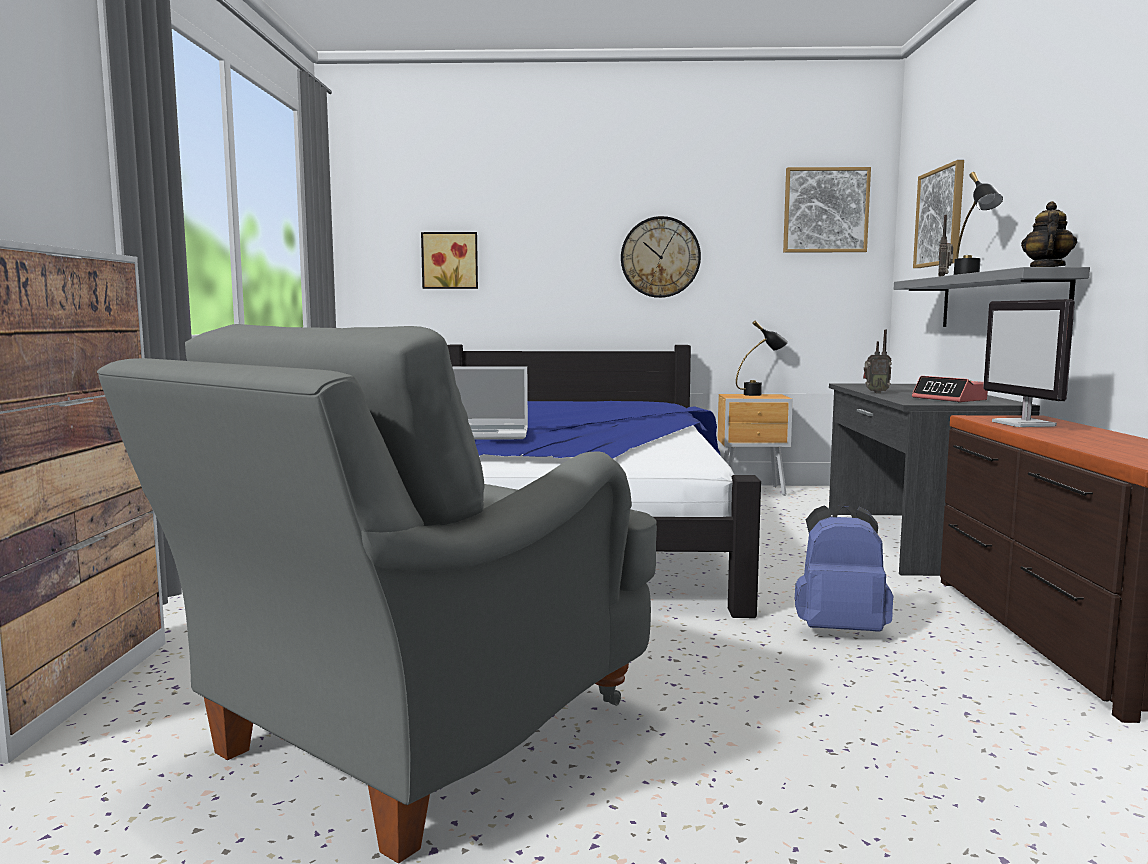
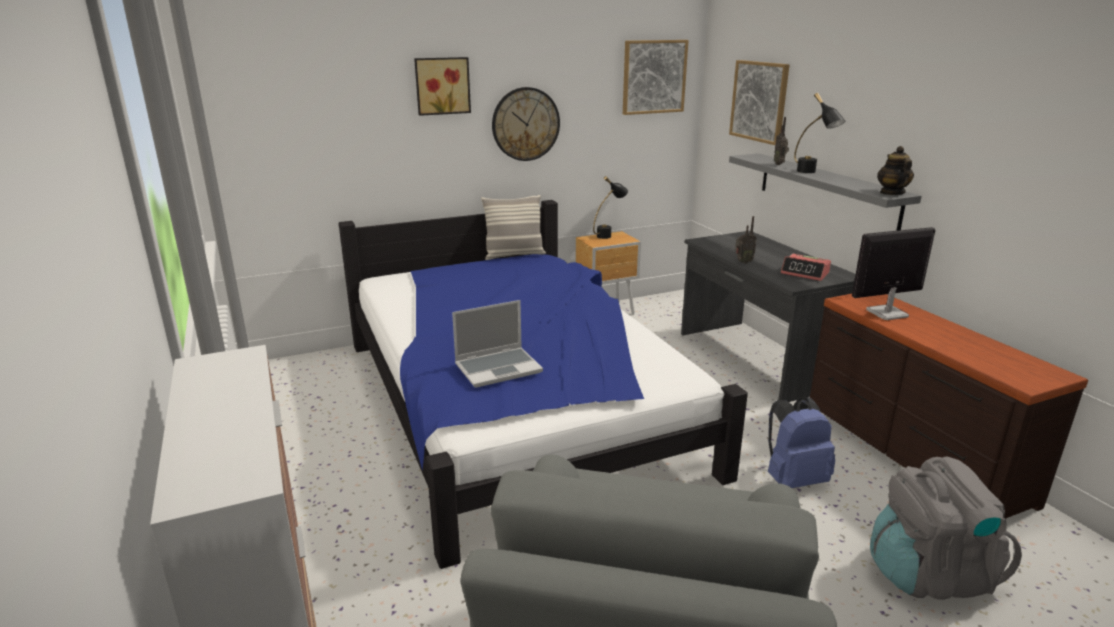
camera: 25 degrees left, 15 degrees up
(450, 260) = (330, 139): picture -> picture (442, 86)
(632, 400) = (514, 255): none -> pillow
(951, 737) = (928, 574): none -> grey backpack
(1024, 424) = (886, 313): monitor -> monitor turned 105 degrees clockwise

